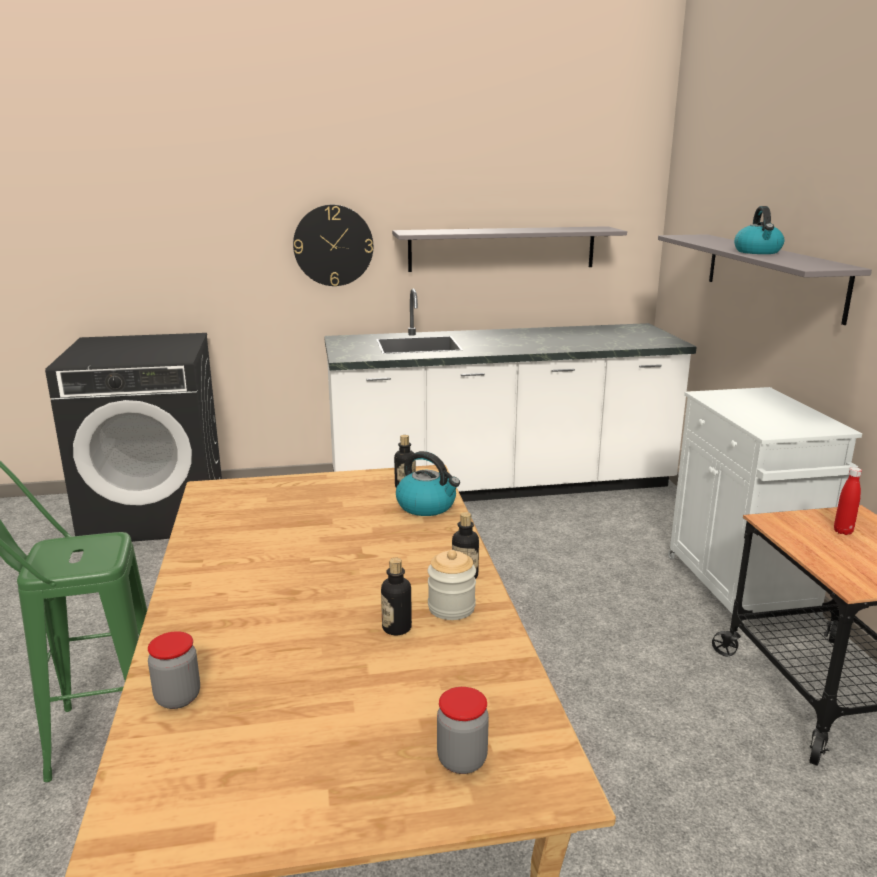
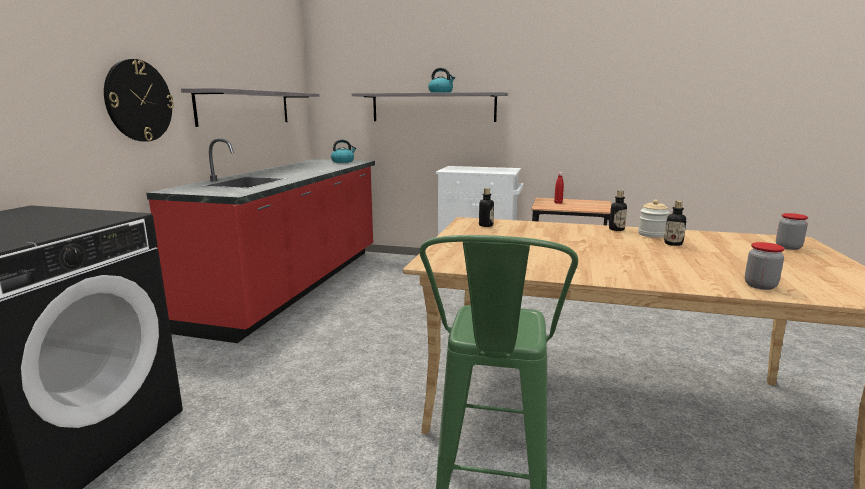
camera: 65 degrees left, 5 degrees down
(427, 506) = (520, 225): kettle -> kettle (343, 161)
(500, 485) = (295, 285): white counter -> red counter

